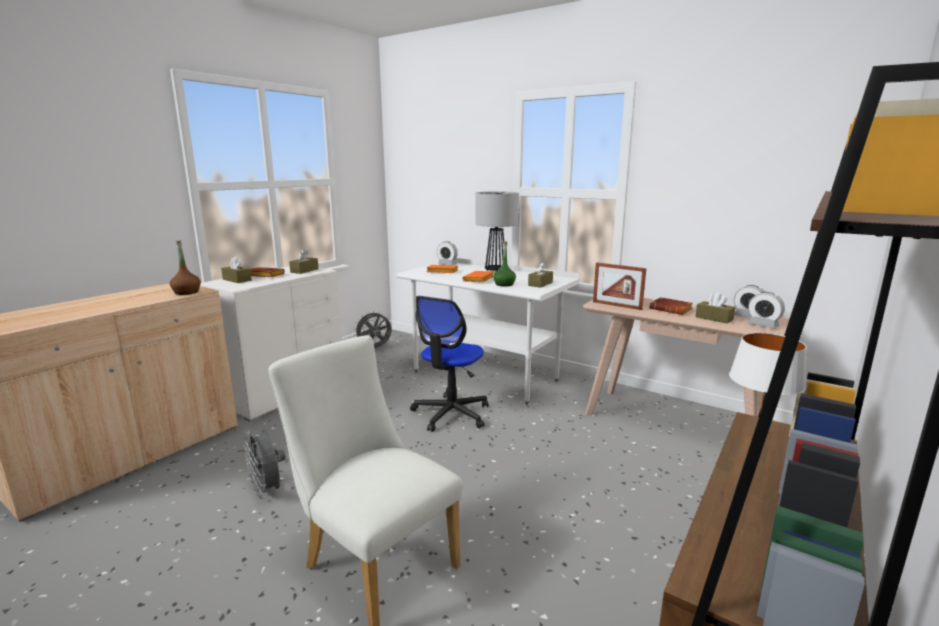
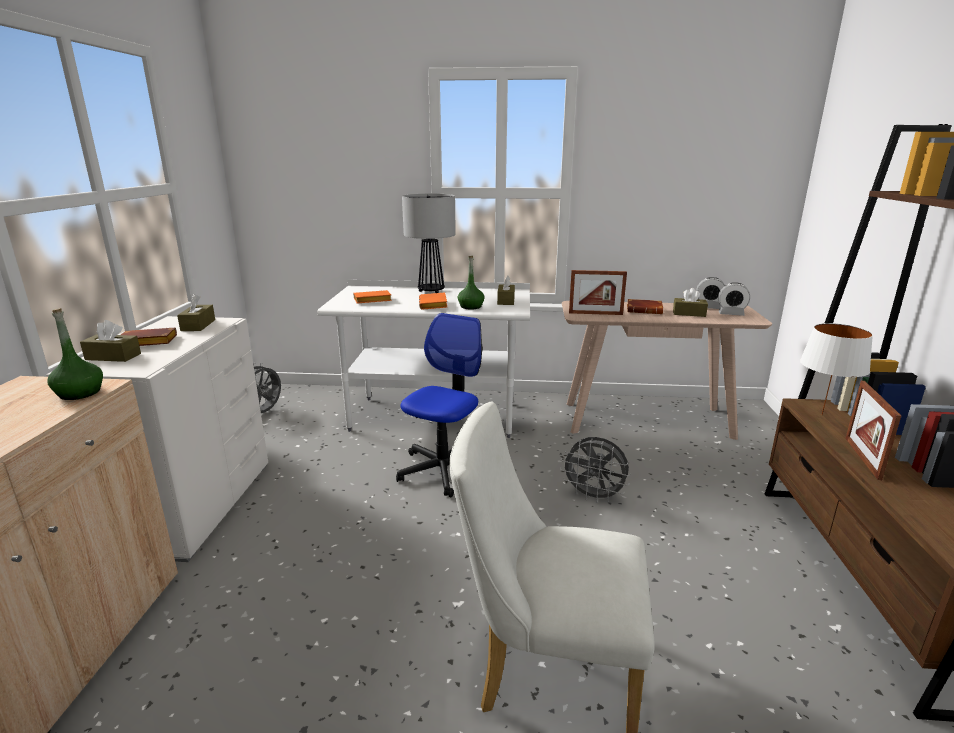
camera: 30 degrees left, 5 degrees up
(186, 292) = (79, 393): brown bottle -> green bottle
(267, 490) = (324, 643): grey fan -> grey fan (594, 496)
(447, 264) = (360, 290): alarm clock -> none
(451, 414) = (444, 470): office chair -> office chair turned 150 degrees counterclockwise
(735, 478) = (862, 458): none -> picture frame

